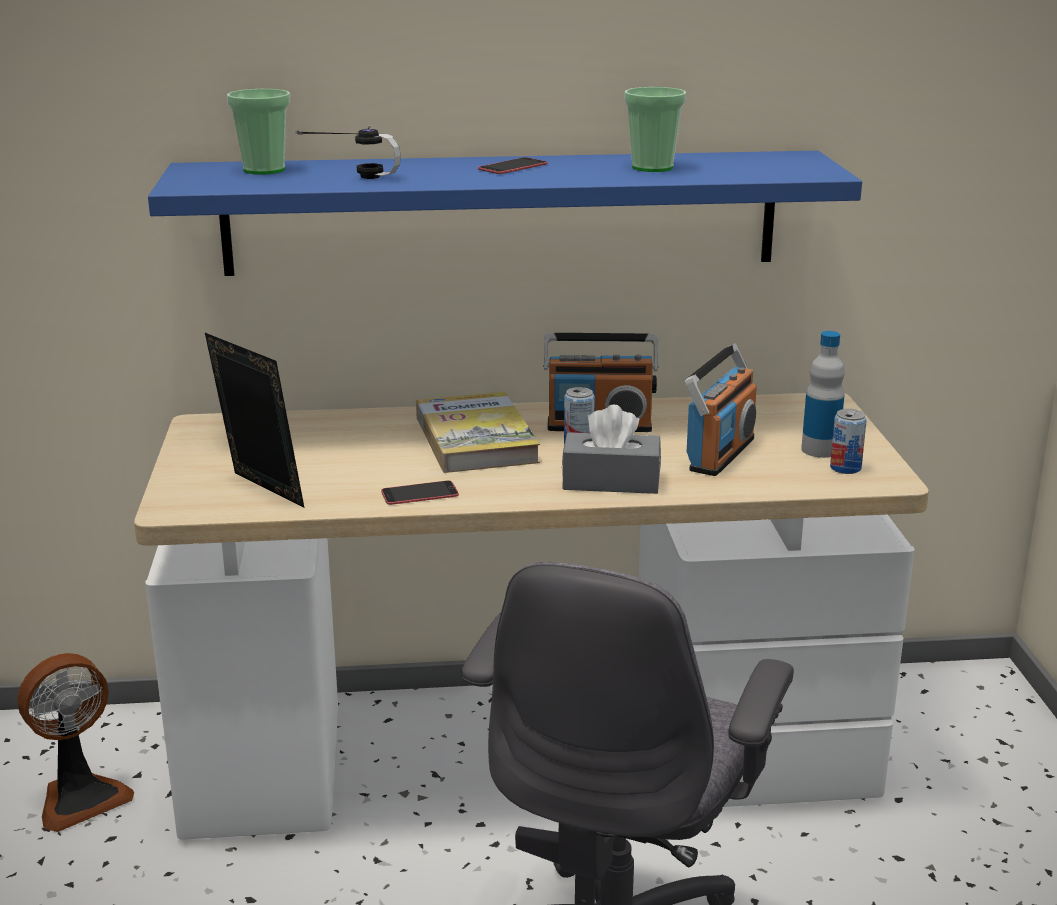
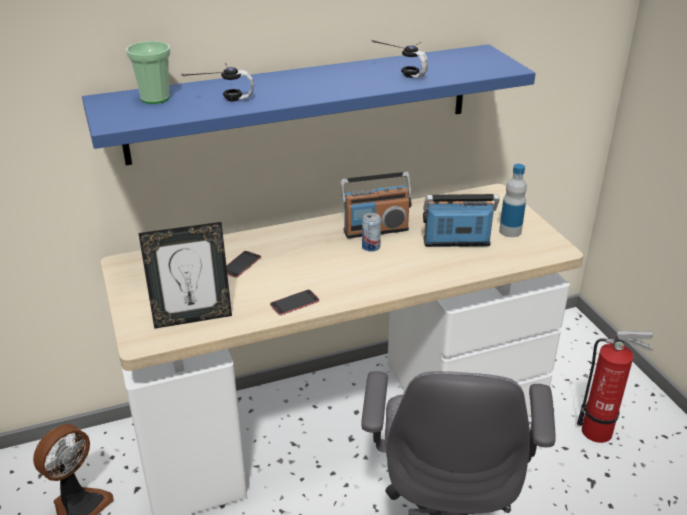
camera: 15 degrees left, 10 degrees up
(260, 493) = (192, 318): picture frame -> picture frame turned 135 degrees clockwise
(475, 439) = (306, 251): book -> none
(513, 167) = (318, 79): phone -> phone (241, 264)
(611, 481) = (404, 274): grey tissue box -> none
(652, 167) = (405, 71): cup -> headphones
(720, 454) = (456, 243): radio -> radio turned 105 degrees counterclockwise
(845, 468) = (531, 243): can -> none
(976, 846) = (601, 432): none -> fire extinguisher

